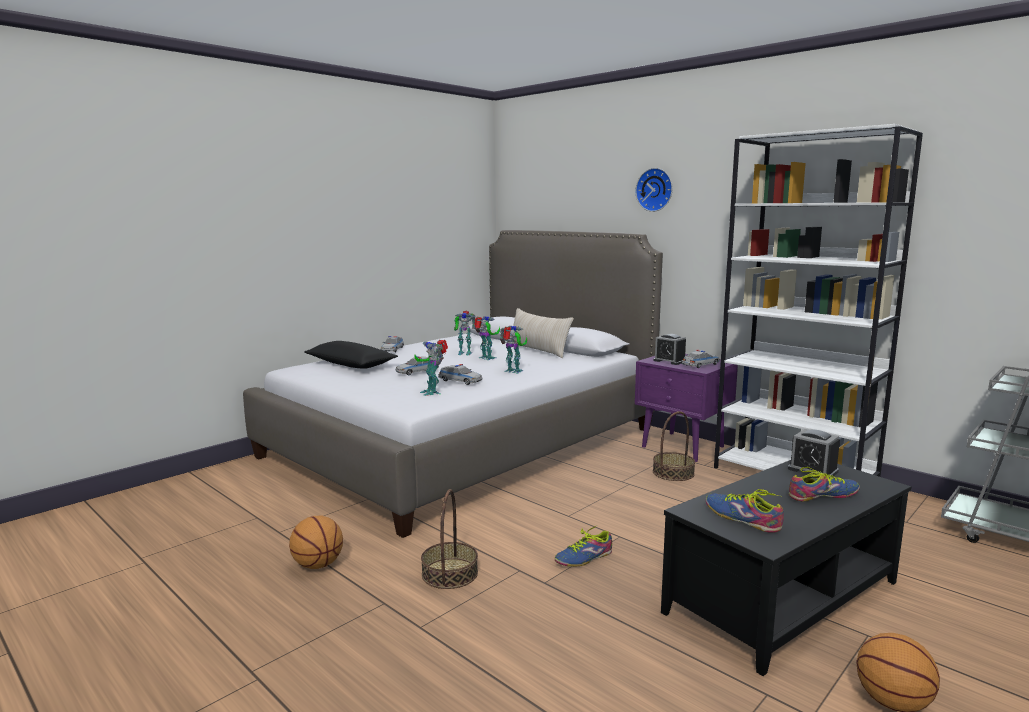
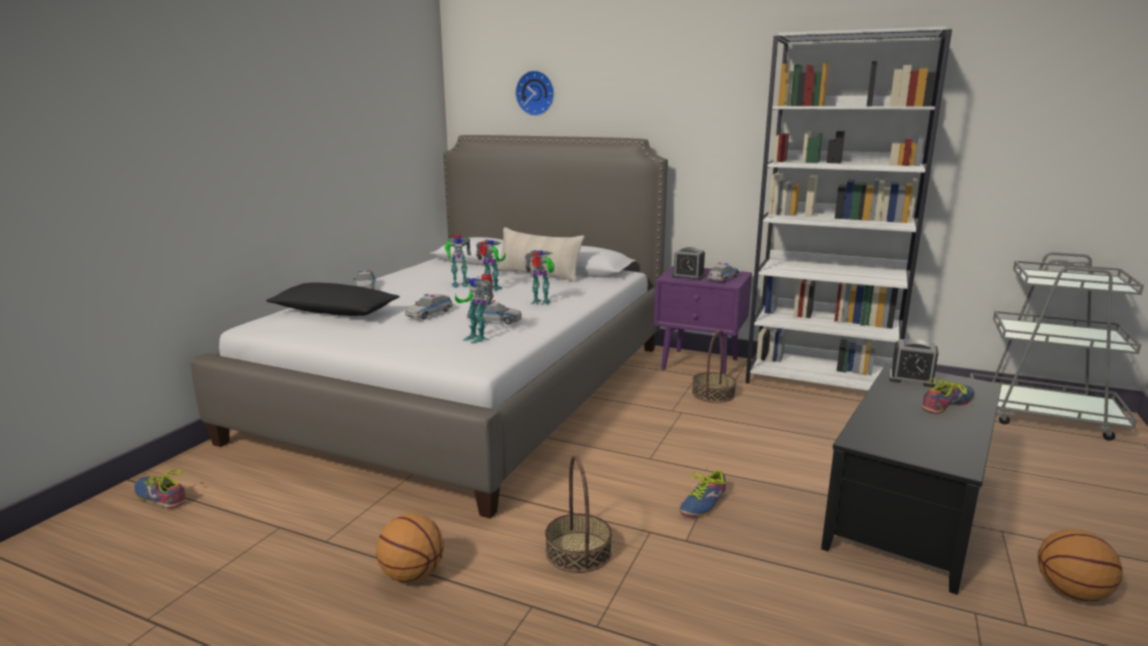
camera: 20 degrees left, 5 degrees up
(655, 189) = (655, 89): wall clock -> wall clock (536, 93)
(742, 518) = (910, 441): shoe -> shoe (160, 497)

